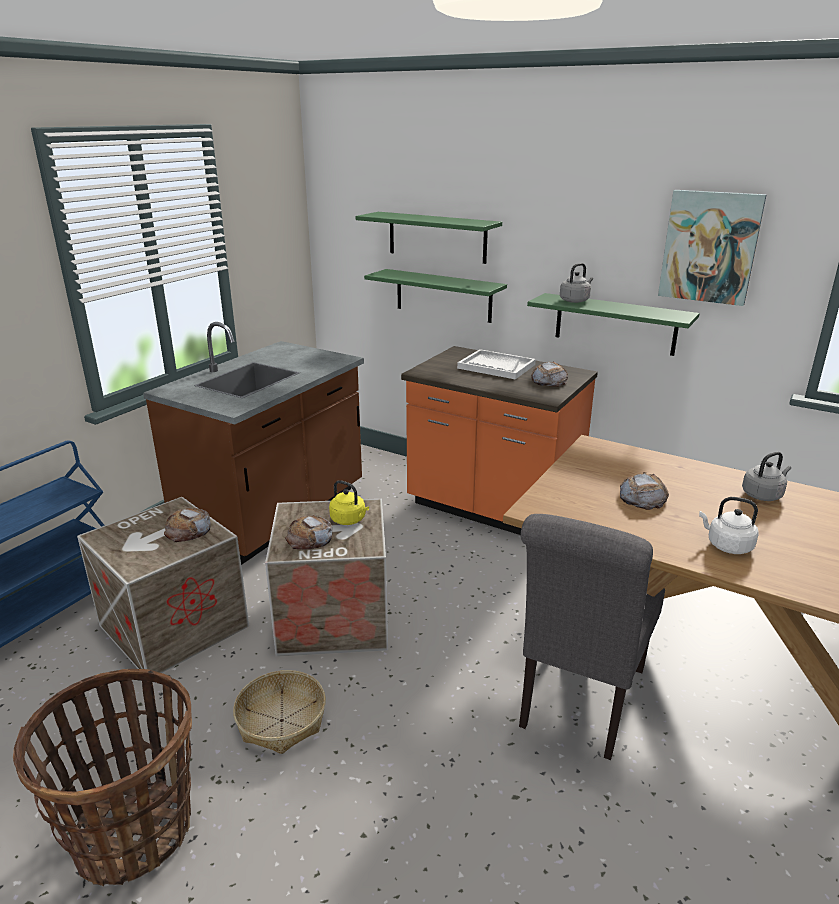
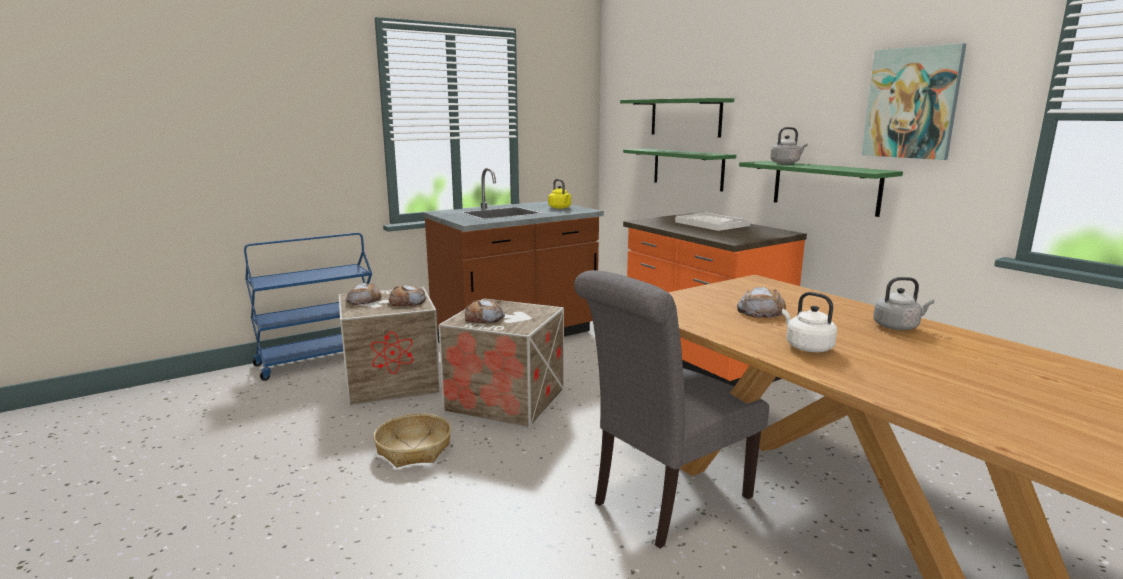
camera: 25 degrees right, 10 degrees down
(133, 832) = (267, 480): basket -> none
(349, 520) = (524, 314): yellow kettle -> yellow kettle (560, 208)
(549, 380) = (749, 233): bread -> bread (364, 300)

